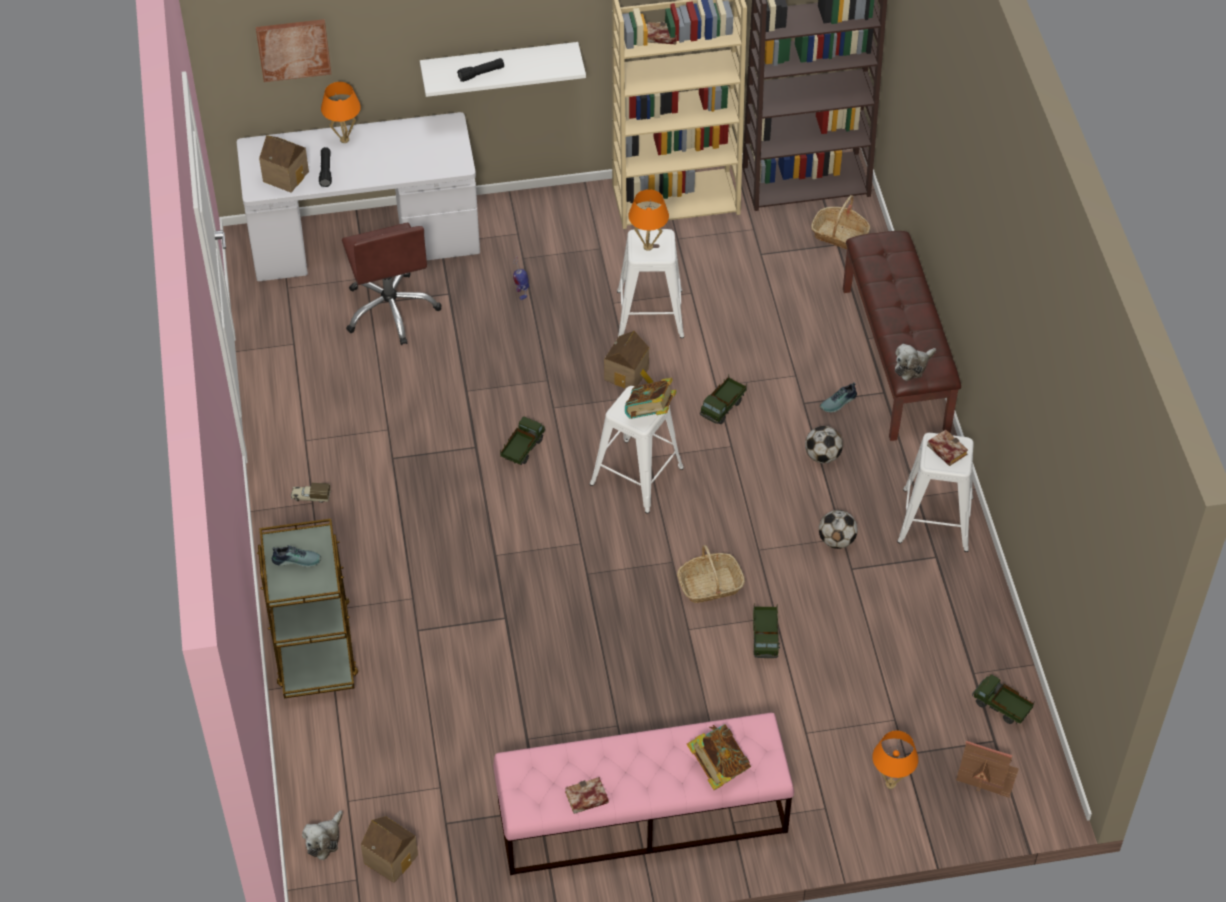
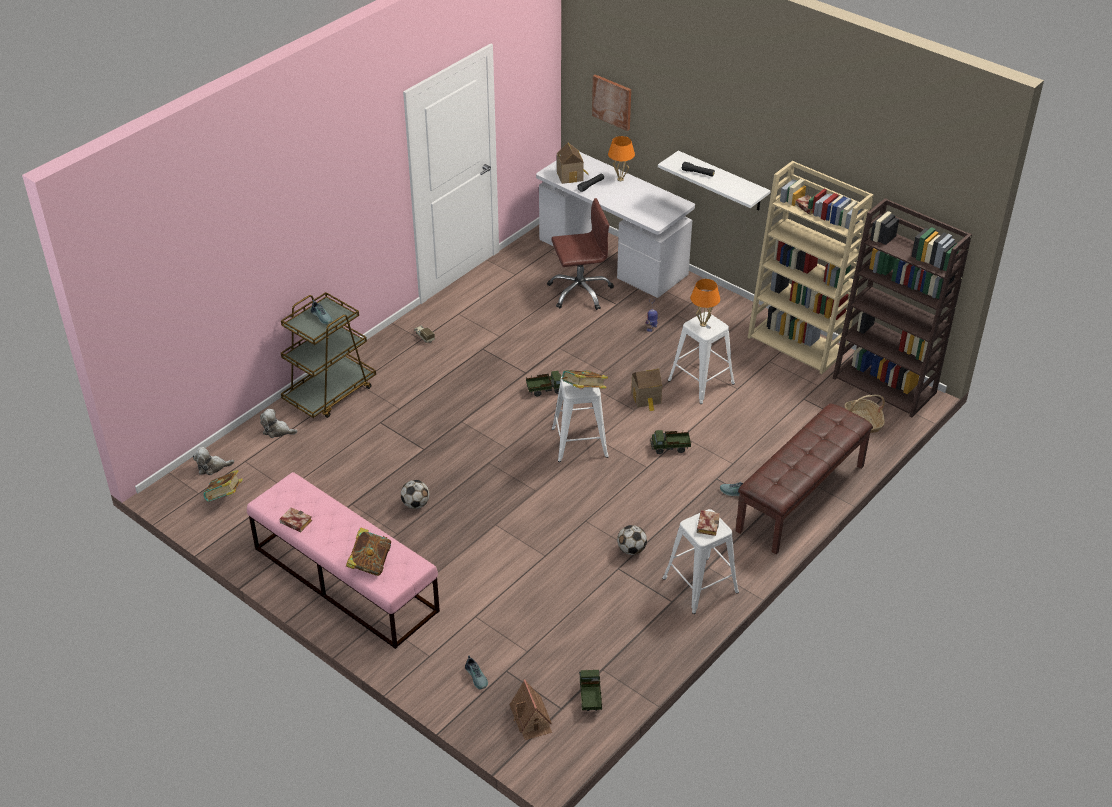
camera: 50 degrees right, 10 degrees down
(391, 309) = (580, 291): brown office chair -> brown office chair turned 135 degrees counterclockwise
(392, 856) = (225, 497): toy house -> book
(710, 585) = (536, 515): basket -> none
(765, 638) = (524, 560): toy truck -> none
(822, 456) = (687, 508): football -> football (415, 504)
(890, 784) = (477, 676): orange table lamp -> shoe
(912, 366) = (765, 482): plush toy -> plush toy (277, 431)

